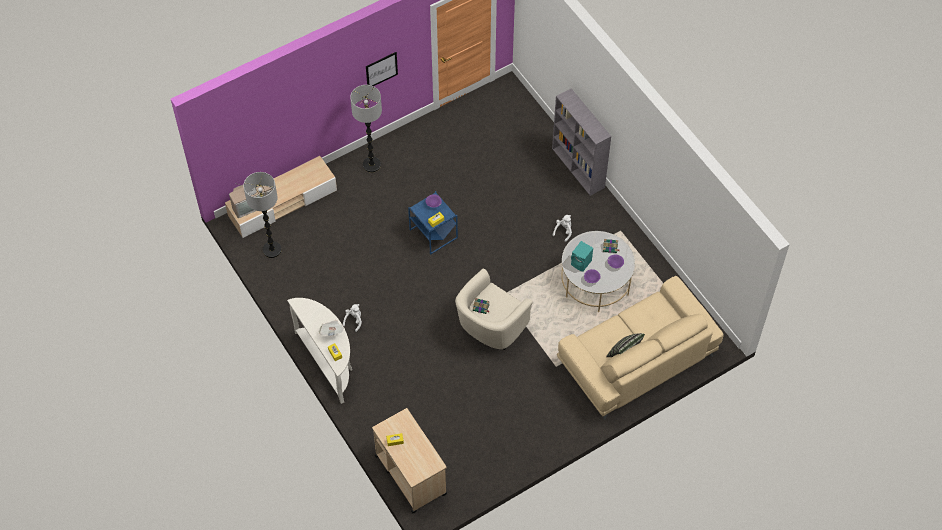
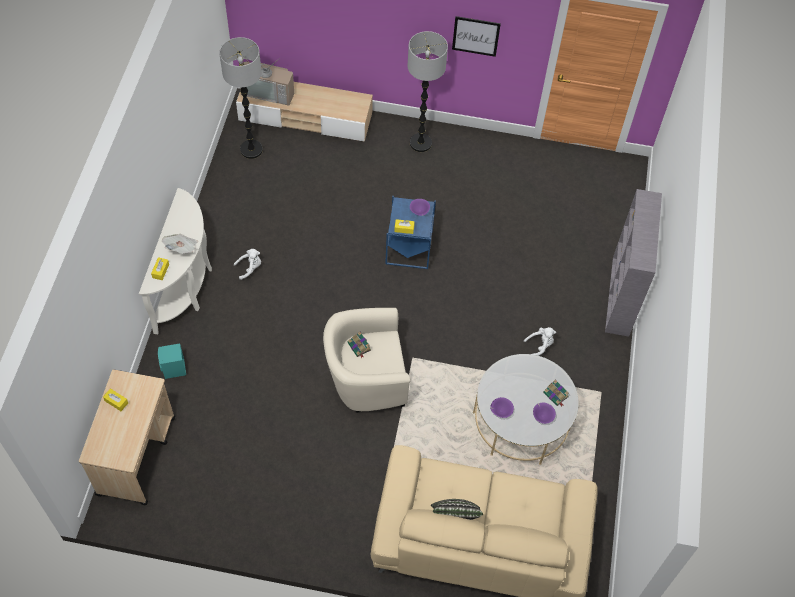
camera: 40 degrees right, 0 degrees up
(581, 263) = (508, 386): turquoise speaker -> turquoise speaker (174, 369)

